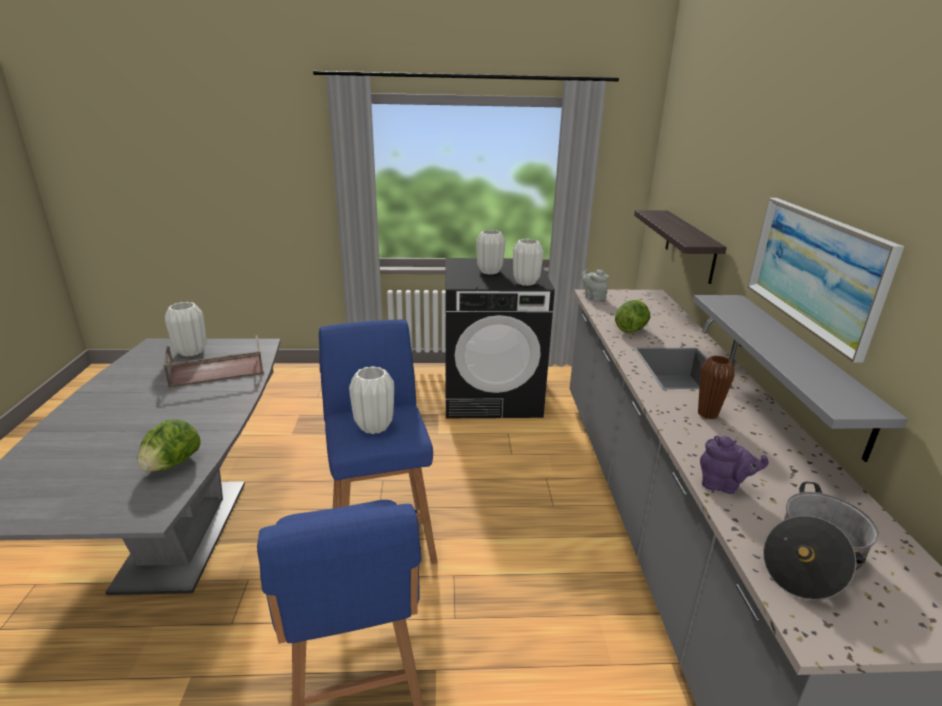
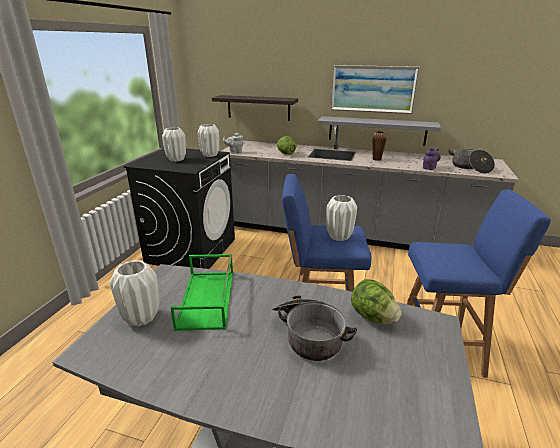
camera: 70 degrees left, 0 degrees up
(150, 428) = (308, 335): none -> cooking pot
(216, 371) = (207, 299): brown tray -> green tray

